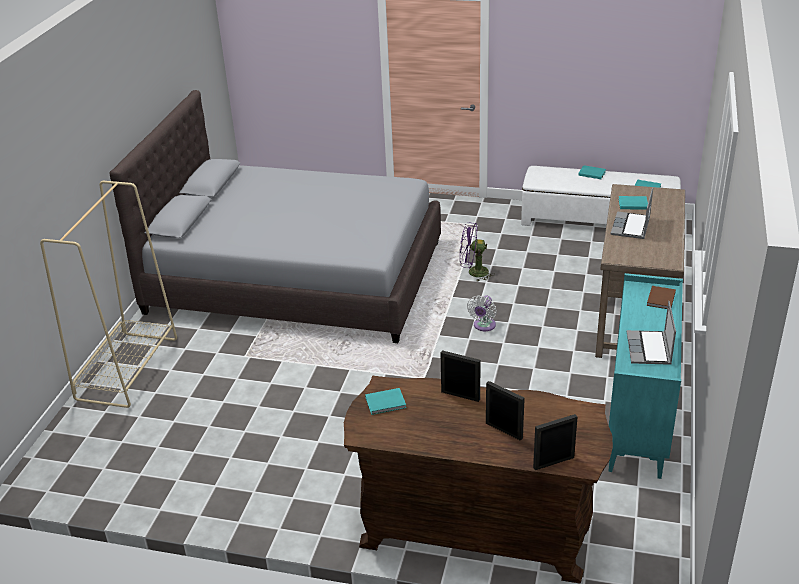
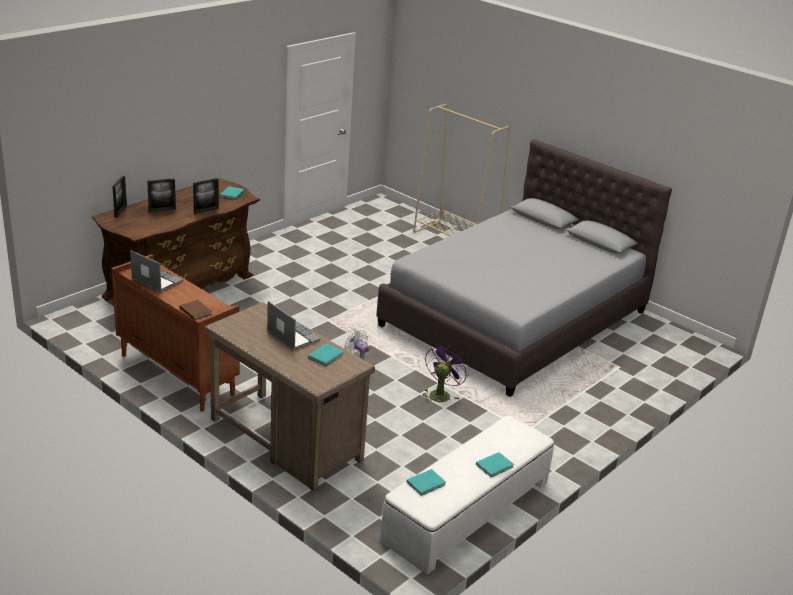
camera: 115 degrees right, 5 degrees down
(638, 421) = (176, 374): turquoise cabinet -> brown cabinet

